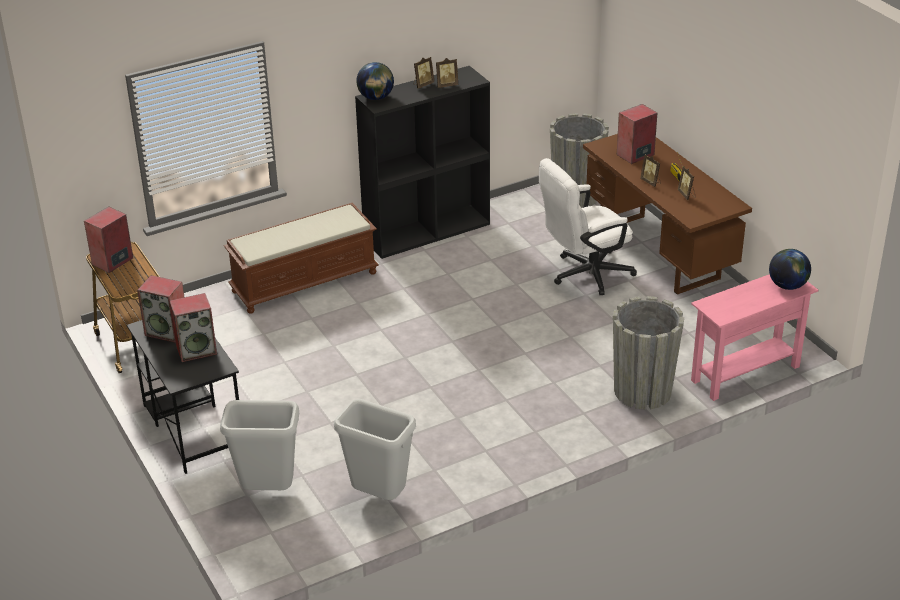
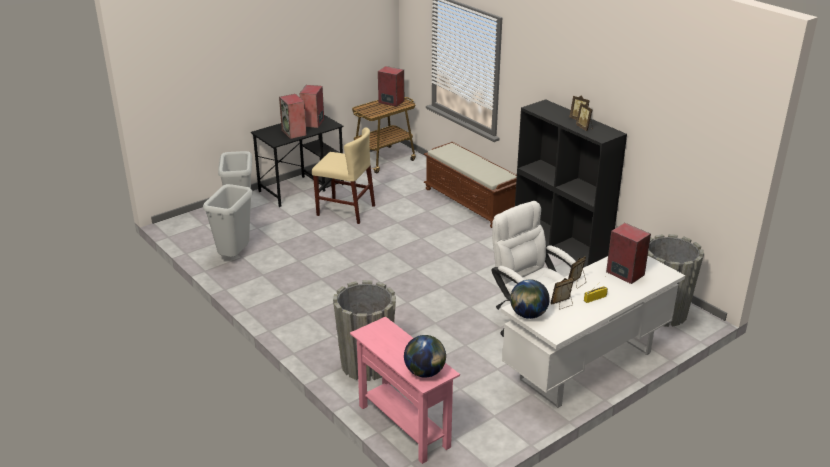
camera: 80 degrees right, 5 degrees down
(282, 388) = (345, 210): none -> beige chair
(376, 97) = (546, 105): globe -> globe (528, 315)
(659, 253) = (586, 367): brown desk -> white desk

